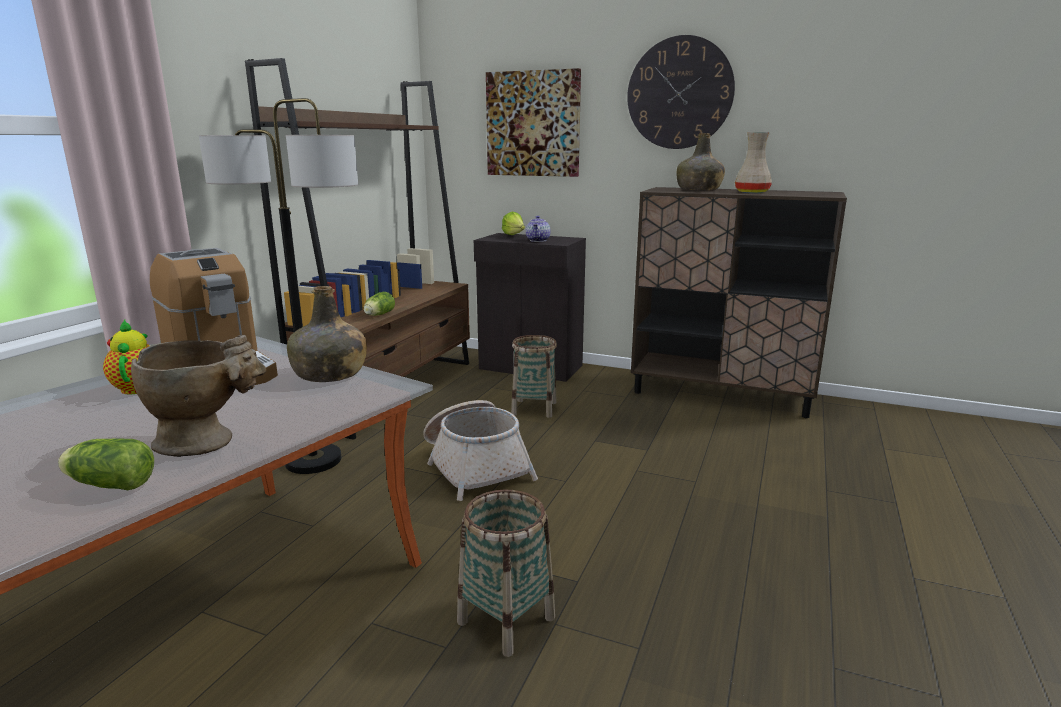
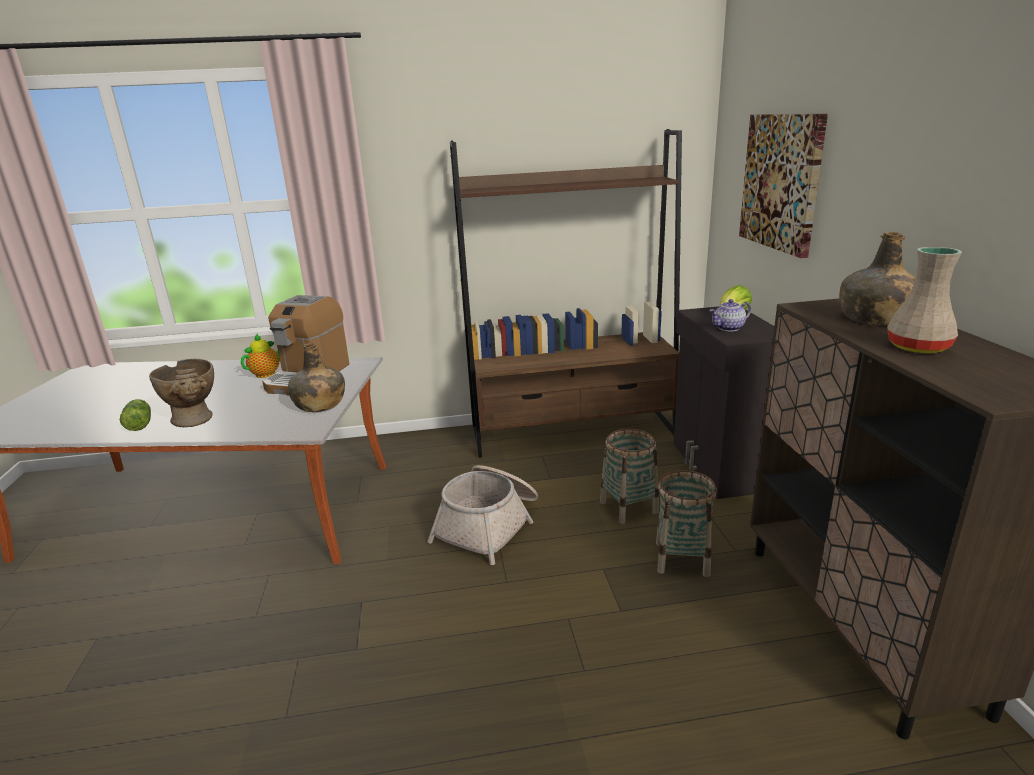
camera: 60 degrees right, 5 degrees up
(313, 460) = (435, 459): floor lamp -> none
(378, 315) = (530, 363): lettuce -> none
(506, 620) = (293, 631): basket -> basket (682, 559)
(679, 93) = (922, 159): wall clock -> none

